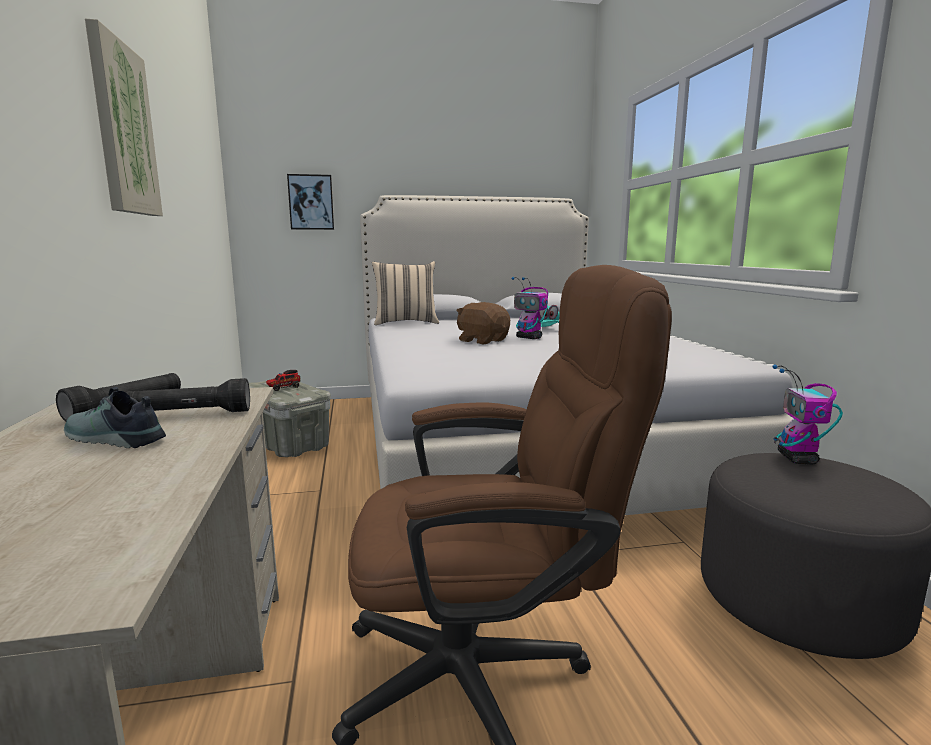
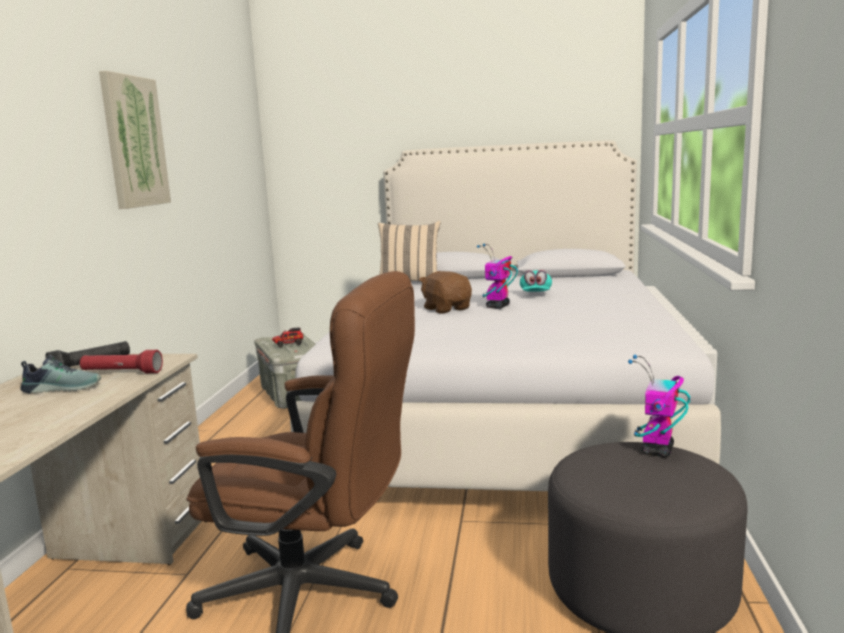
camera: 20 degrees right, 0 degrees up
(112, 439) = (63, 388): shoe -> shoe turned 135 degrees clockwise
(190, 414) = (122, 373): black flashlight -> red flashlight
(311, 202) = (339, 160): picture -> none
(529, 338) = (497, 306): toy robot -> toy robot turned 60 degrees clockwise

